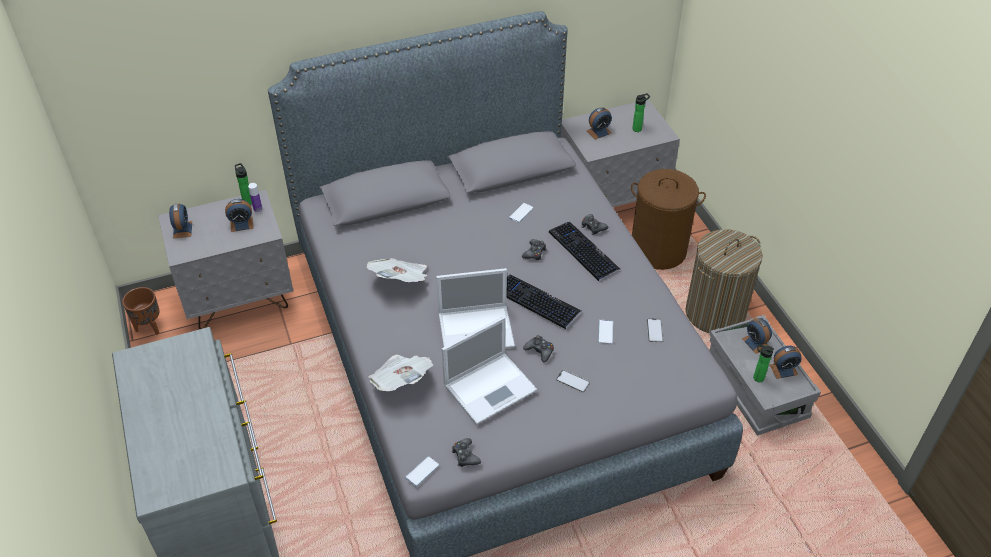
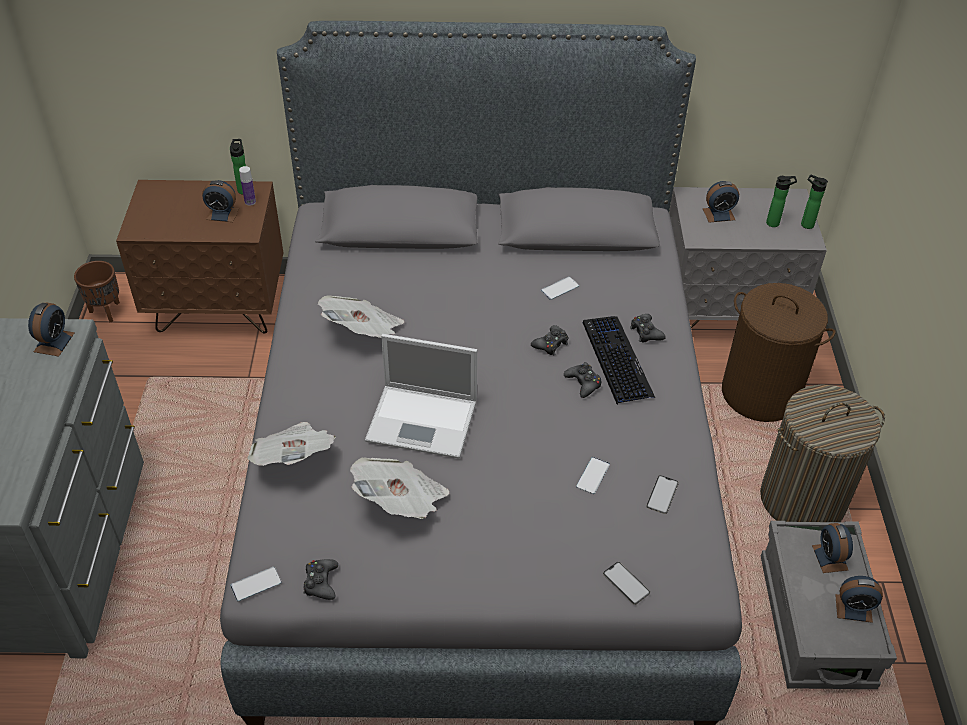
camera: 20 degrees right, 0 degrees up
(182, 229) = (154, 203): alarm clock -> alarm clock (54, 342)
(239, 299) = (219, 308): grey nightstand -> brown nightstand
(491, 387) = (401, 502): laptop -> newspaper
(537, 302) = (520, 408): keyboard -> none
(540, 351) = (491, 474): black game controller -> black game controller (583, 383)
(573, 381) = (514, 528): phone -> phone (626, 583)
(756, 377) = (809, 607): bottle -> bottle (805, 224)

